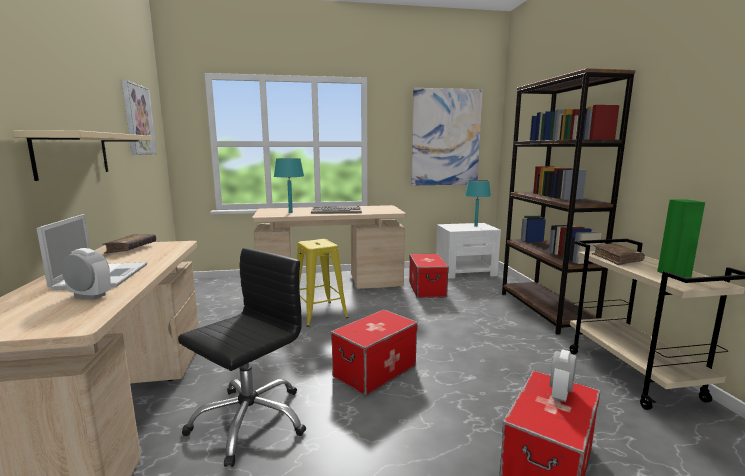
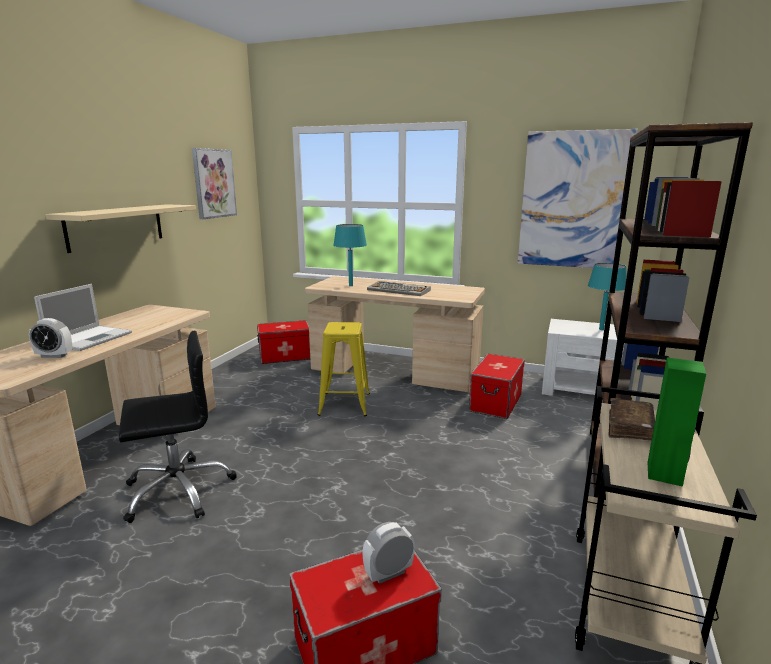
camera: 30 degrees right, 5 degrees up
(90, 296) = (54, 356): alarm clock -> alarm clock turned 135 degrees clockwise
(131, 249) = (152, 313): brown book -> none
(375, 370) = (324, 481): storage box -> storage box (285, 356)

